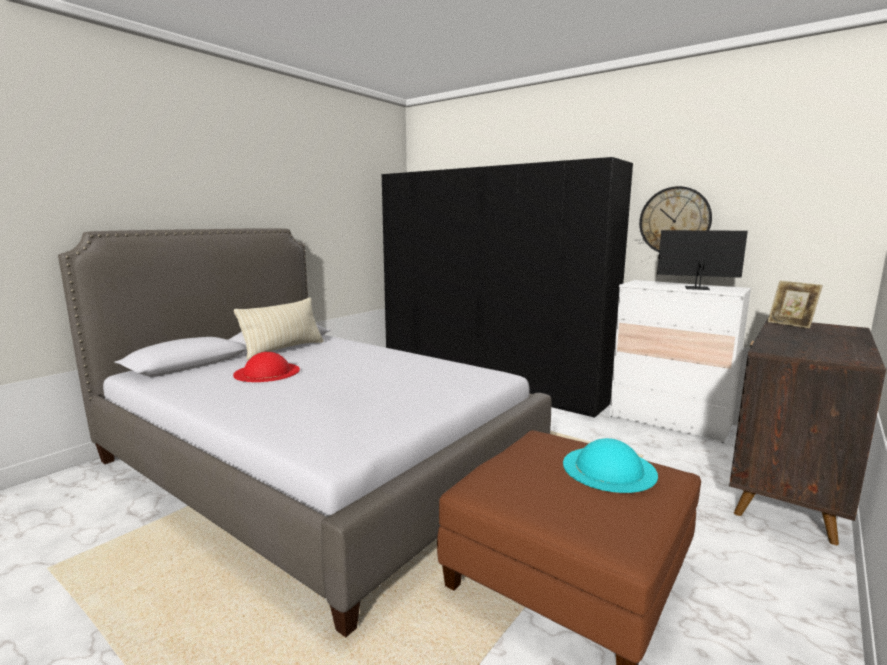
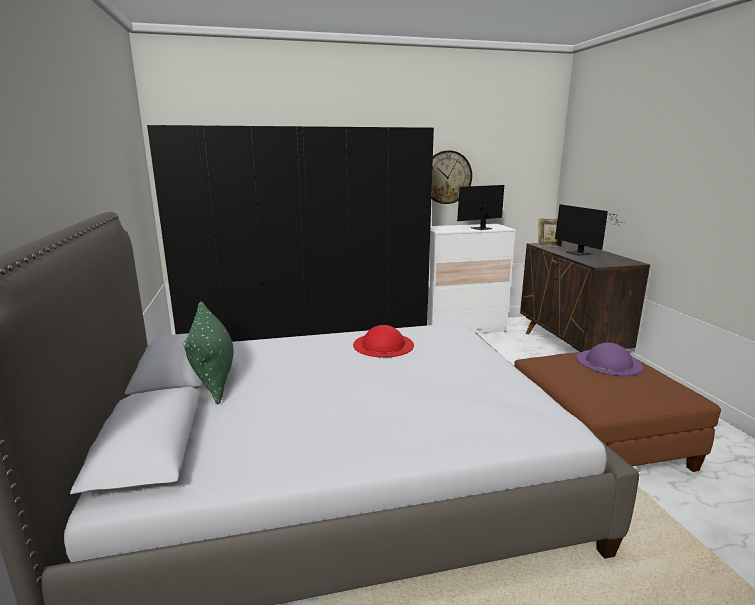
camera: 50 degrees left, 5 degrees up
(267, 372) = (292, 403): red hat -> red hat (383, 345)
(283, 349) = (213, 376): beige pillow -> green pillow
(609, 468) = (608, 362): turquoise hat -> purple hat
(801, 338) = (580, 253): none -> monitor

